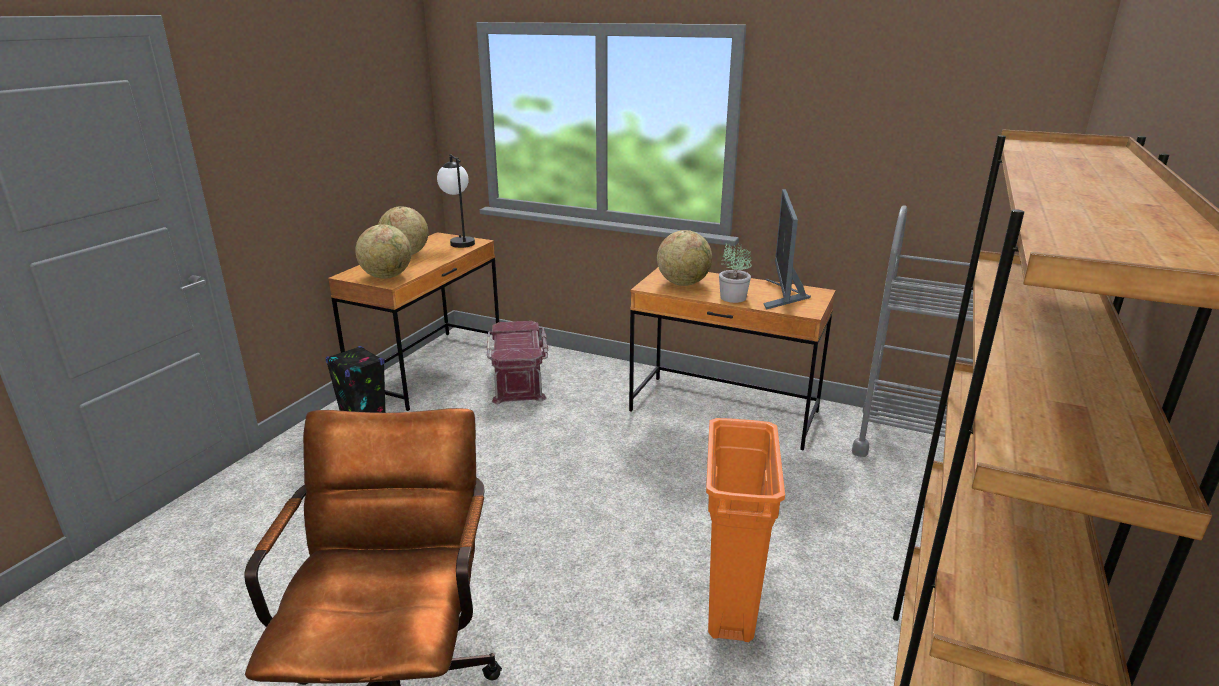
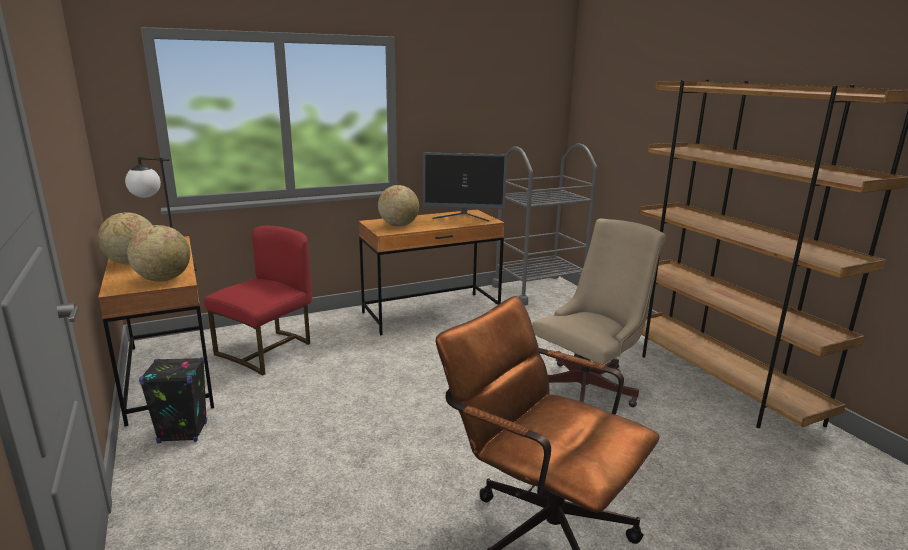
camera: 50 degrees left, 5 degrees down
(519, 380) = (267, 350): red storage box -> red chair
(730, 603) = (589, 387): orange trash can -> beige office chair
(732, 298) = (442, 224): potted plant -> none
(784, 296) = (463, 217): monitor -> monitor turned 45 degrees counterclockwise

